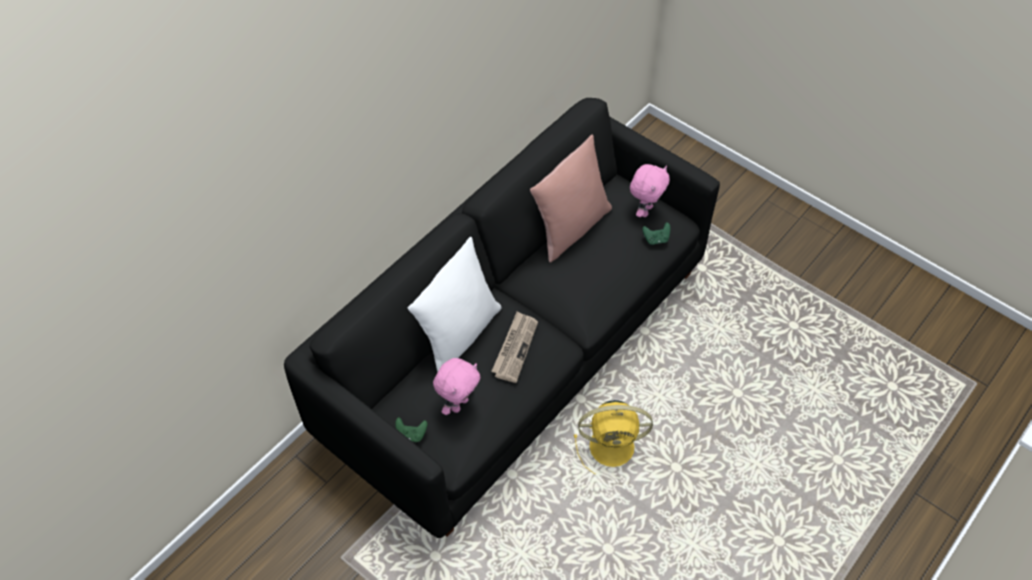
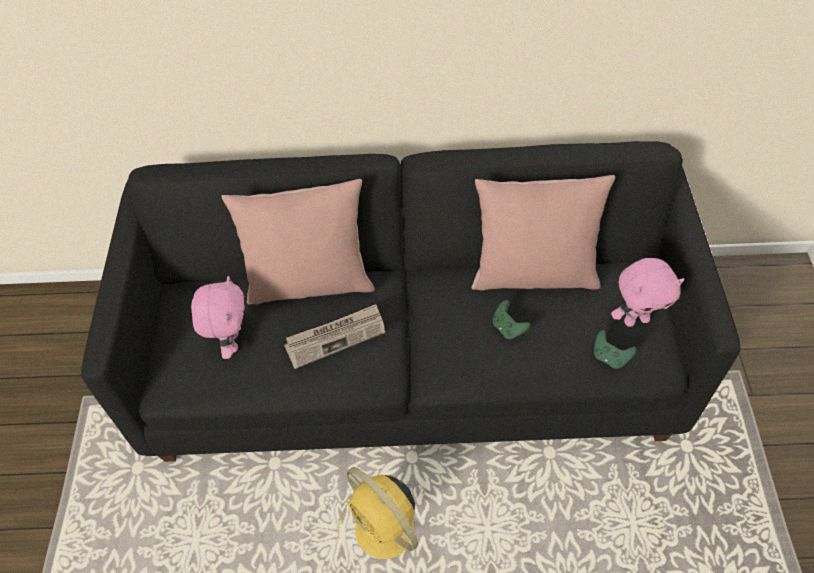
camera: 50 degrees right, 0 degrees up
(411, 434) = (167, 332): green game controller -> green game controller (508, 328)
(459, 334) = (310, 283): white pillow -> pink pillow
(459, 404) = (231, 342): pink plush toy -> pink plush toy turned 90 degrees counterclockwise

